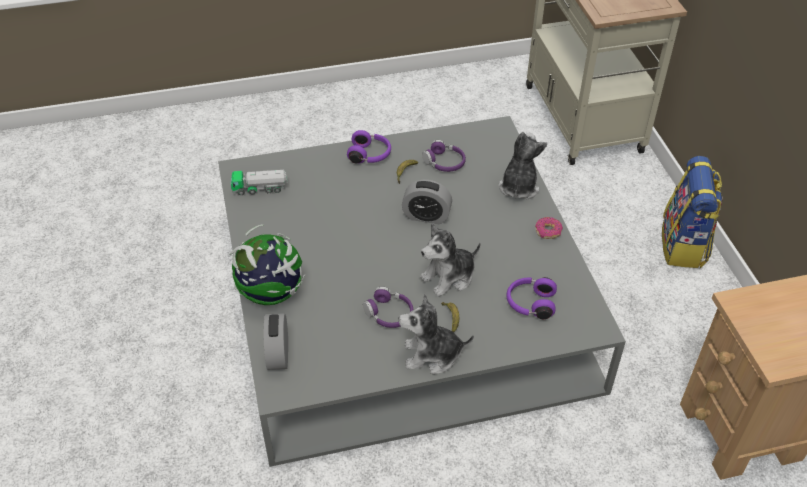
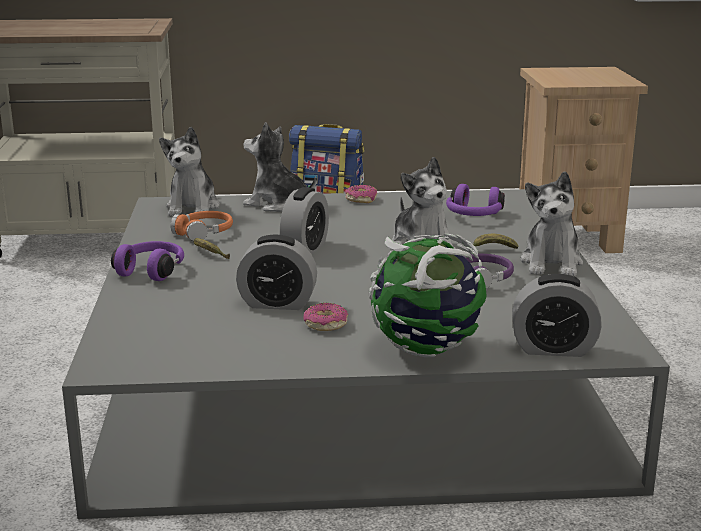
camera: 80 degrees left, 25 degrees down
(260, 188) = (172, 350): toy truck -> none
(301, 244) = (325, 324): none -> donut
(329, 218) = (277, 303): none -> alarm clock
(444, 162) = (204, 233): purple headphones -> orange headphones
(495, 146) = (193, 207): none -> plush toy

